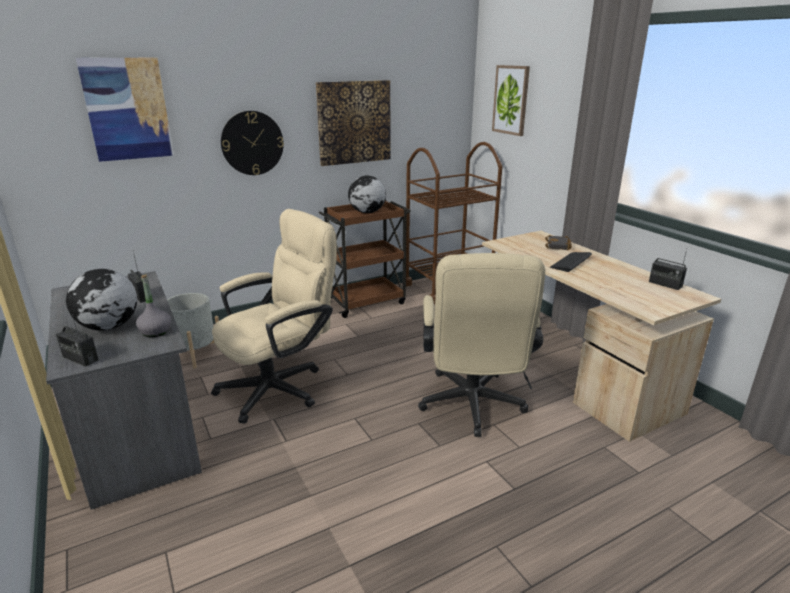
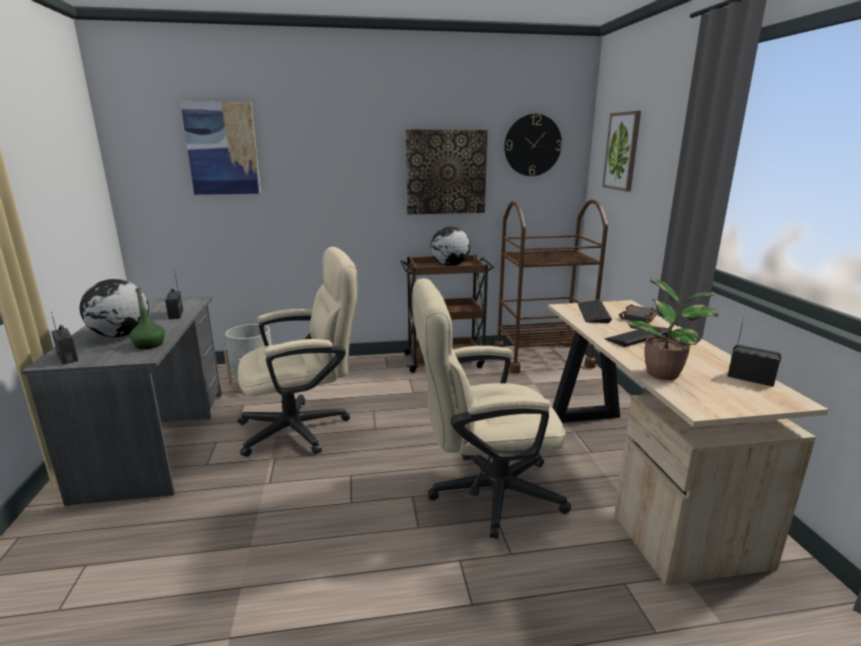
camera: 20 degrees right, 5 degrees down
(155, 332) = (149, 345): grey bottle -> green bottle
(252, 143) = (337, 187): wall clock -> wall clock (532, 145)
(472, 407) = (483, 493): beige office chair -> beige office chair turned 60 degrees clockwise
(523, 245) = (593, 312): none -> keyboard
(612, 289) = (665, 374): none -> potted plant
(665, 284) = (750, 378): radio -> radio turned 150 degrees clockwise

